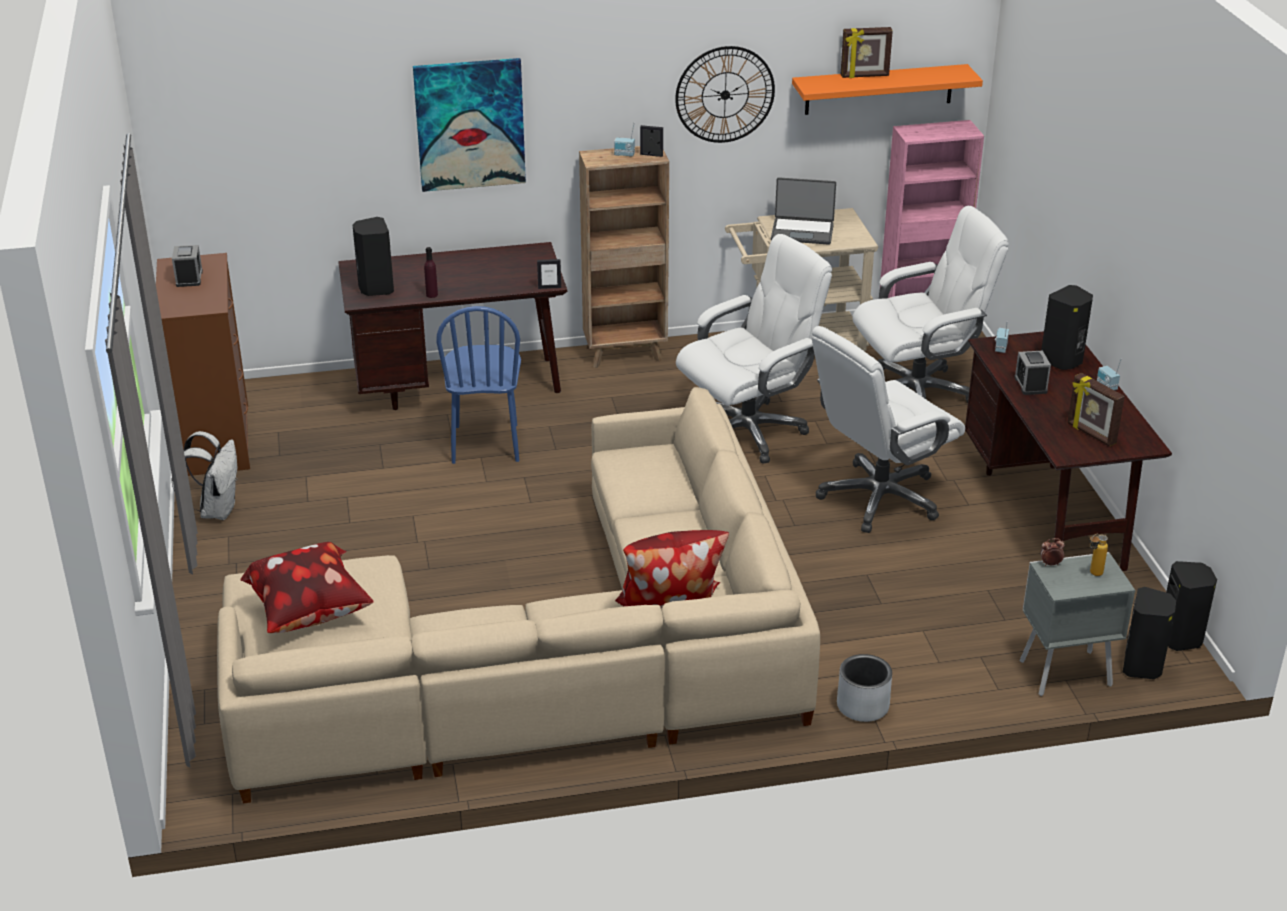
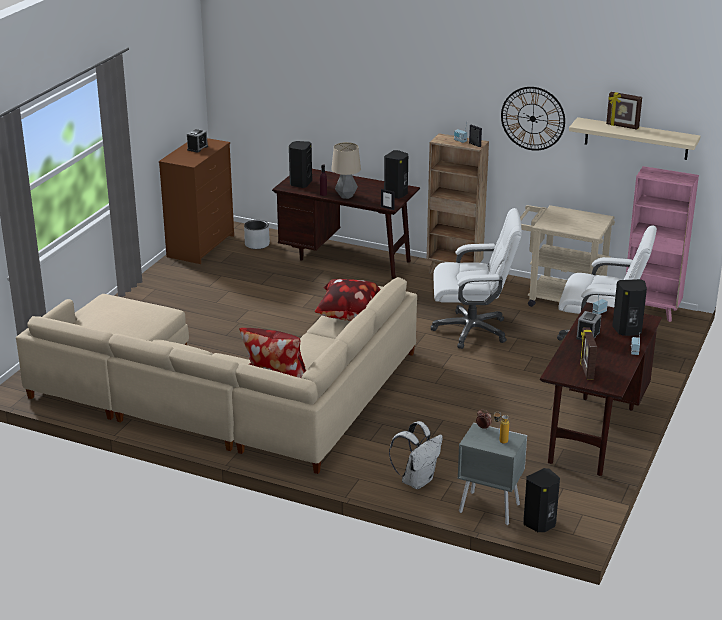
camera: 35 degrees right, 5 degrees down
(216, 510) = (164, 276): white backpack -> white backpack (417, 480)
(310, 614) = (110, 319): pillow -> pillow (349, 316)
(468, 287) = (346, 196): none -> table lamp
(470, 124) = (378, 101): picture -> none
(485, 444) = (325, 290): blue chair -> none
(802, 232) = (563, 219): laptop -> none
(862, 706) = (356, 477): grey planter -> grey planter (257, 244)
(879, 89) = (636, 139): orange shelf -> beige shelf
(879, 498) = (501, 387): white office chair -> none
(1181, 638) = (585, 521): black speaker -> black speaker (396, 194)

